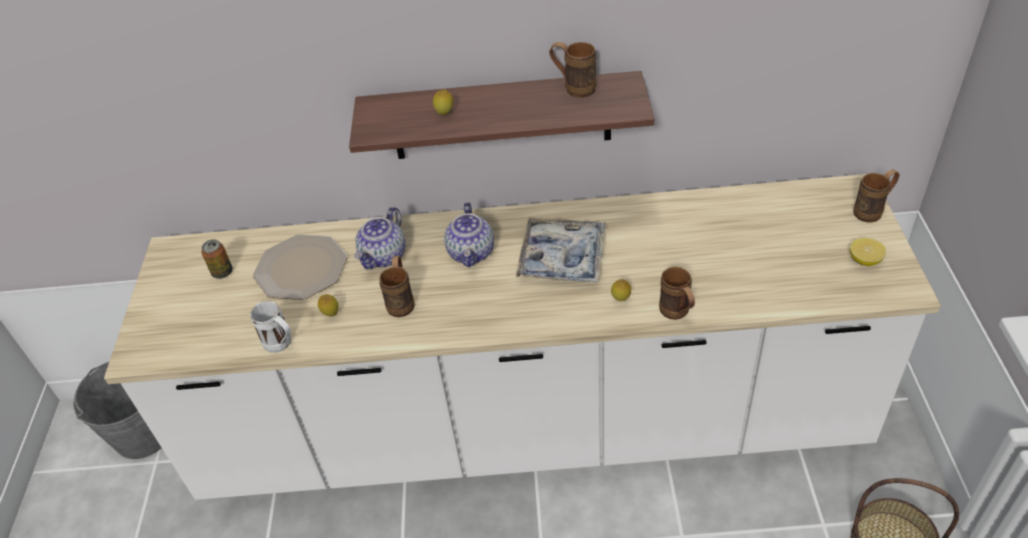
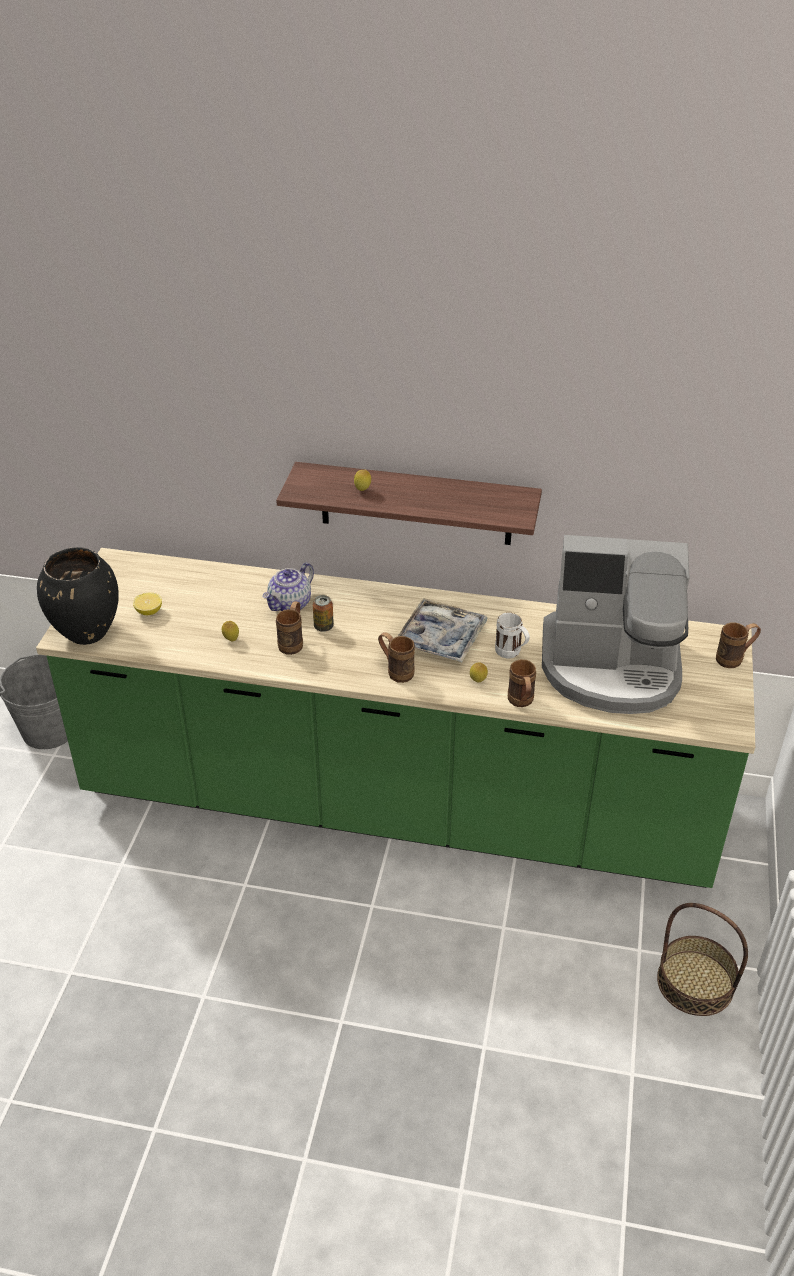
camera: 10 degrees right, 5 degrees down
(162, 346) = (87, 633): none -> black vase
(222, 272) = (152, 588): can -> can (323, 627)
(282, 345) = (184, 654): white mug -> white mug (511, 654)
(300, 268) = (217, 598): plate -> none
(472, 253) = (365, 617): teapot -> none
(530, 429) = (397, 806): white counter -> green counter
(573, 88) = (477, 491): brown mug -> brown mug (396, 671)
(754, 250) = (611, 668): none -> coffee machine
(864, 260) = (706, 697): lemon -> lemon (149, 612)

